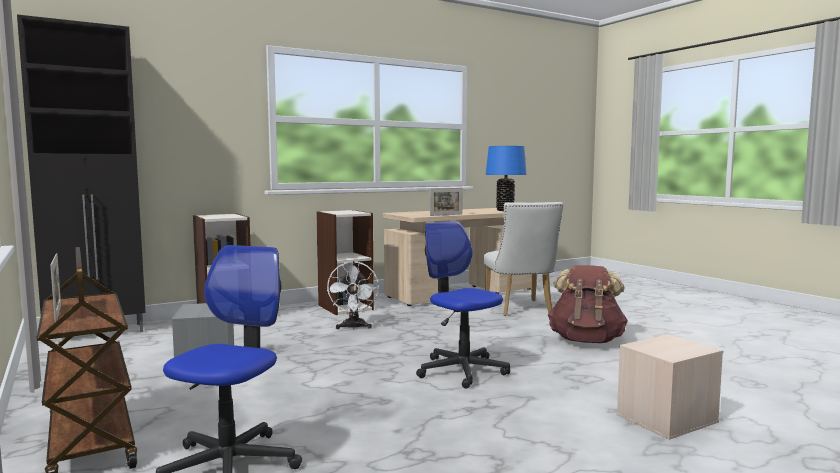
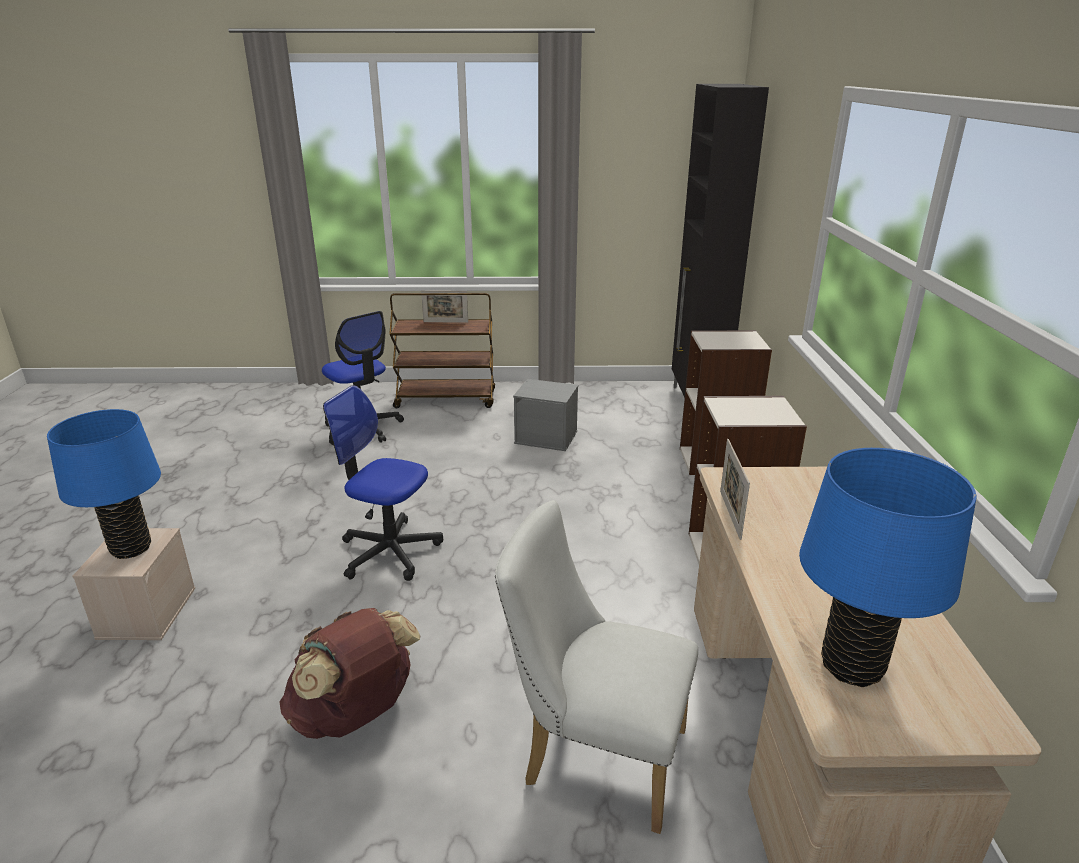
camera: 120 degrees right, 20 degrees up
(353, 327) = (612, 531): white fan -> none
(462, 370) = (389, 551): office chair -> office chair turned 150 degrees counterclockwise
(667, 347) = (131, 548): none -> blue table lamp

